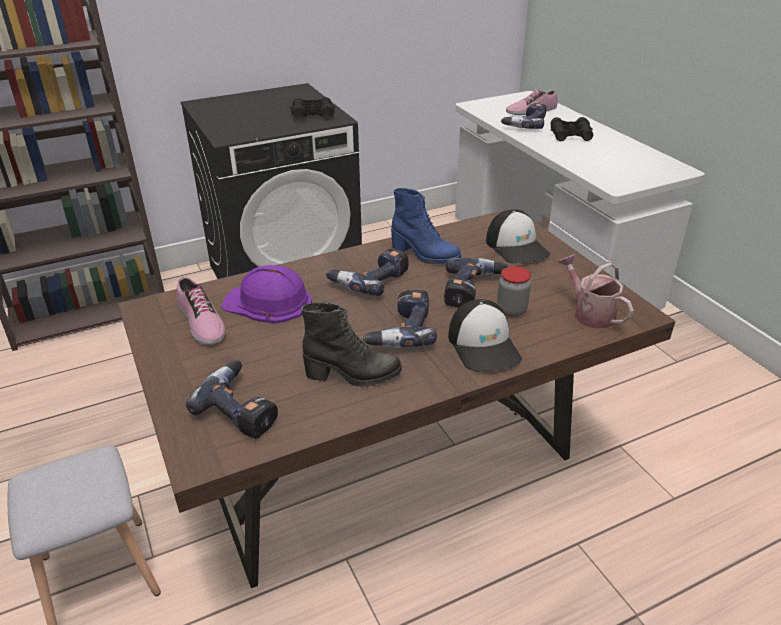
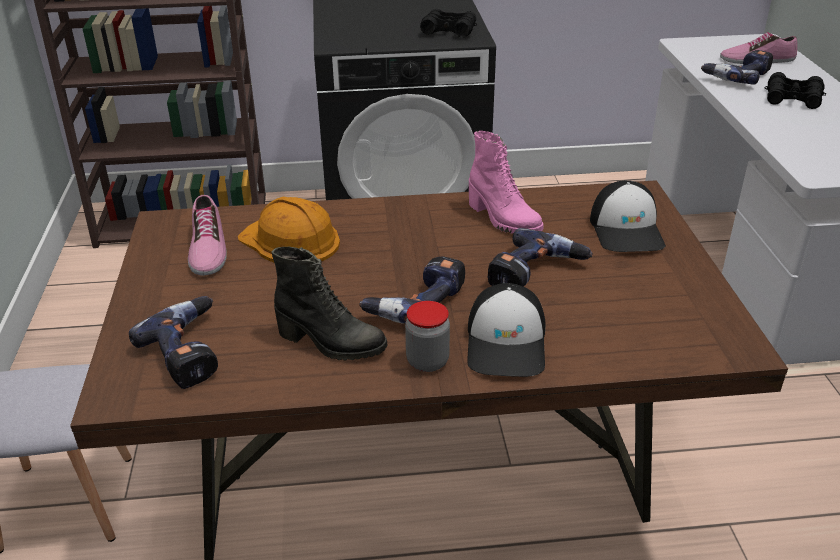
camera: 20 degrees right, 0 degrees up
(268, 302) = (290, 241): purple hard hat -> orange hard hat
(370, 280) = (419, 237): power drill -> none
(424, 255) = (502, 219): blue boot -> pink boot
(511, 310) = (569, 308): jar -> jar (427, 361)
(590, 313) = (672, 332): watering can -> none

